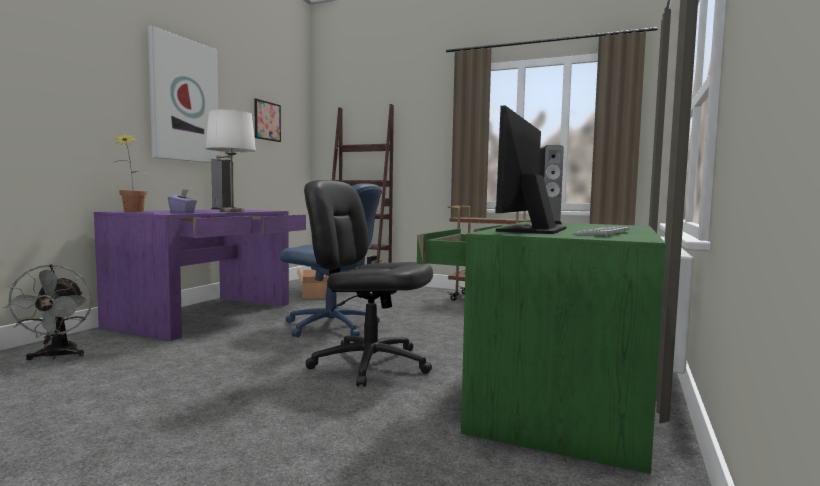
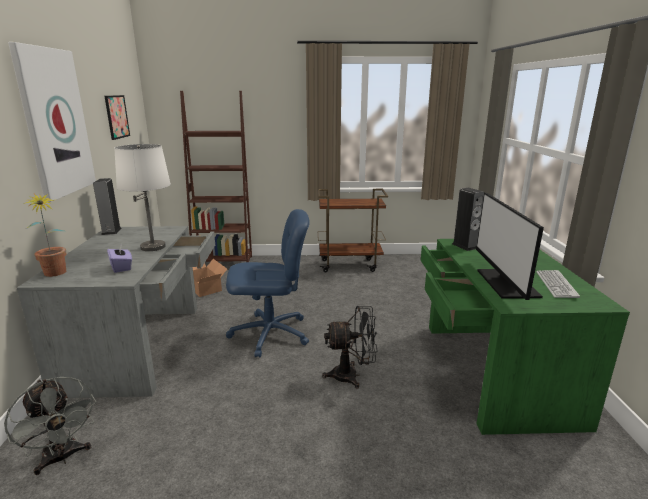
camera: 25 degrees left, 15 degrees up
(212, 315) = (145, 345): purple desk -> grey desk
(370, 363) = (351, 376): black office chair -> black fan

